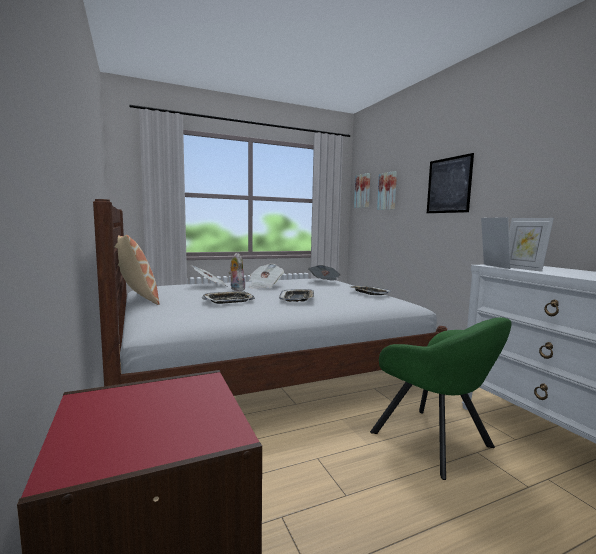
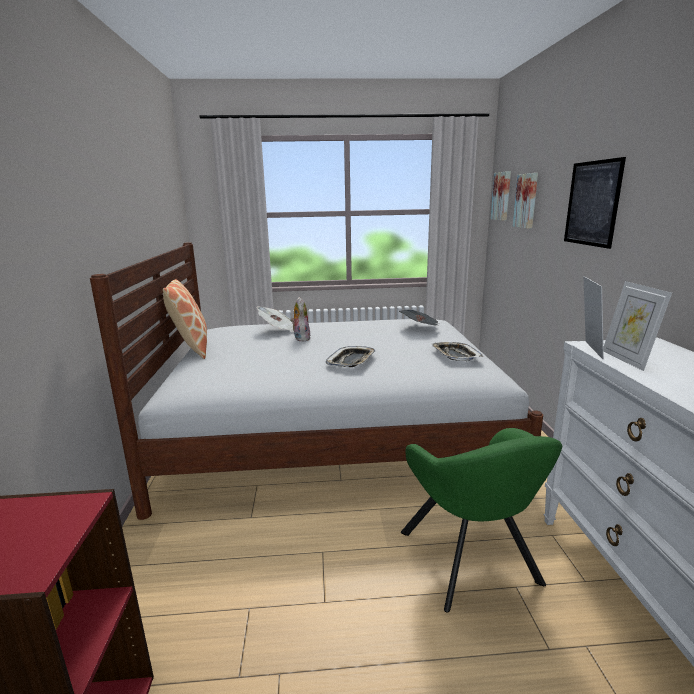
camera: 20 degrees right, 10 degrees up
(228, 301) = (273, 359): tray -> none
(264, 286) = (338, 334): newspaper -> none

